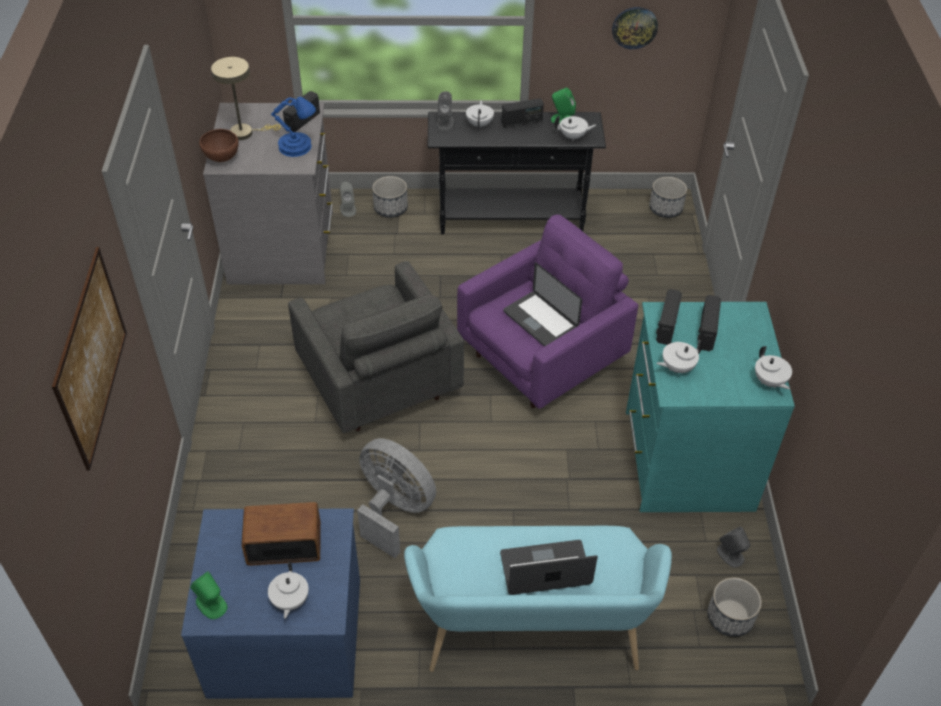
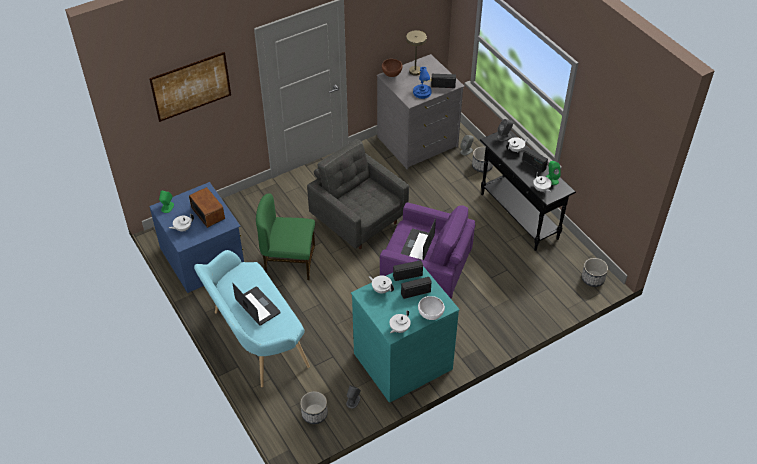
camera: 60 degrees right, 0 degrees up
(378, 384) = (358, 220): grey armchair -> grey armchair turned 105 degrees clockwise
(394, 510) = (289, 261): grey fan -> green chair
(634, 27) = (609, 158): wall clock -> none
(761, 336) = (430, 315): none -> white bowl

